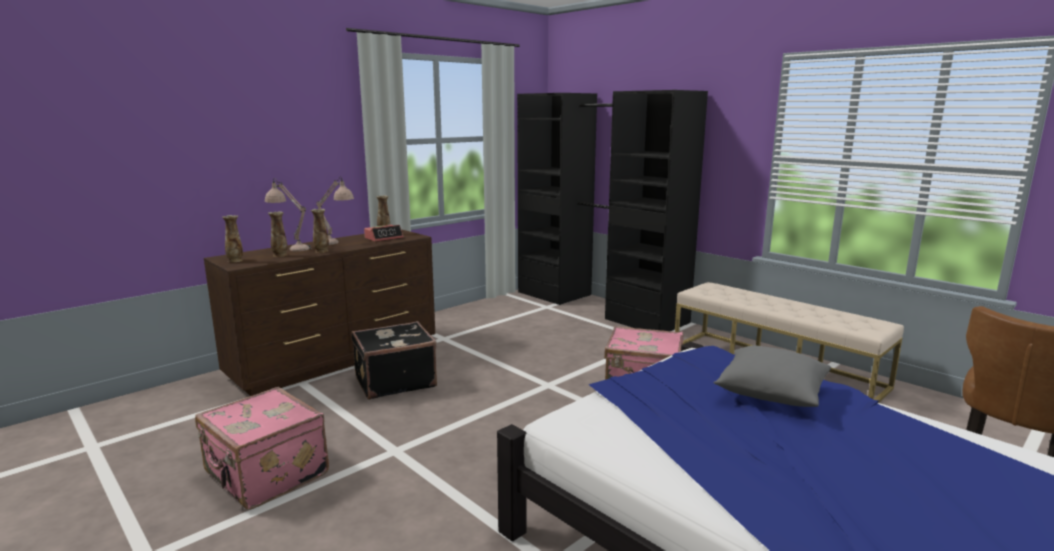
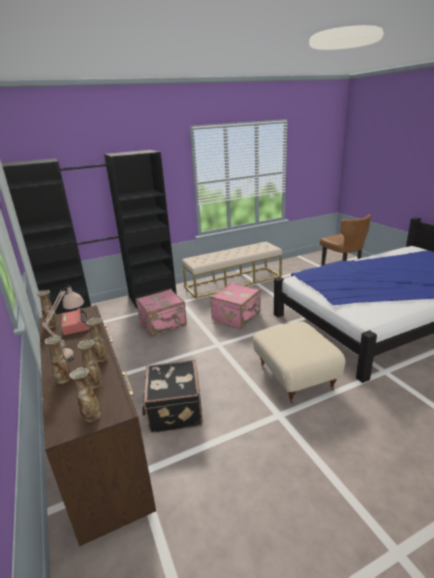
camera: 70 degrees left, 10 degrees up
(265, 475) = (297, 487): pink suitcase -> pink suitcase (163, 324)
(291, 248) = (63, 379): beige table lamp -> vase
(489, 456) = (294, 377): none -> beige ottoman
(770, 394) = (347, 273): grey pillow -> none

